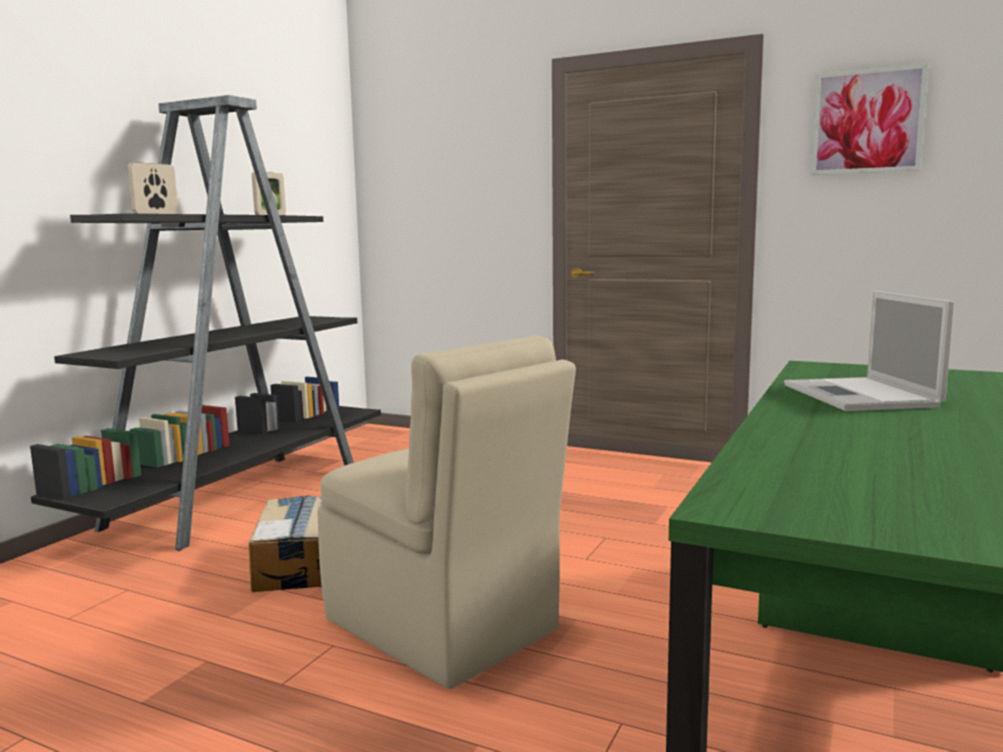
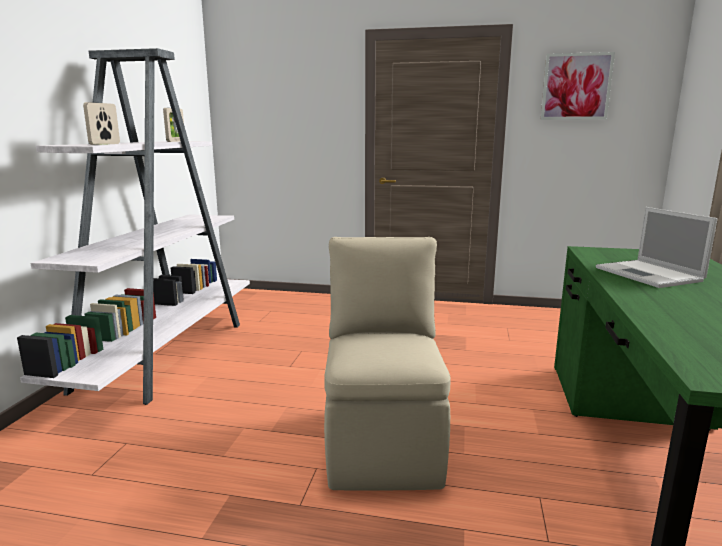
camera: 15 degrees left, 5 degrees up
(241, 496) = (166, 353): black bookcase -> white bookcase
(300, 563) = (248, 404): cardboard box -> none
(444, 627) = (383, 443): beige chair -> beige chair turned 120 degrees counterclockwise

